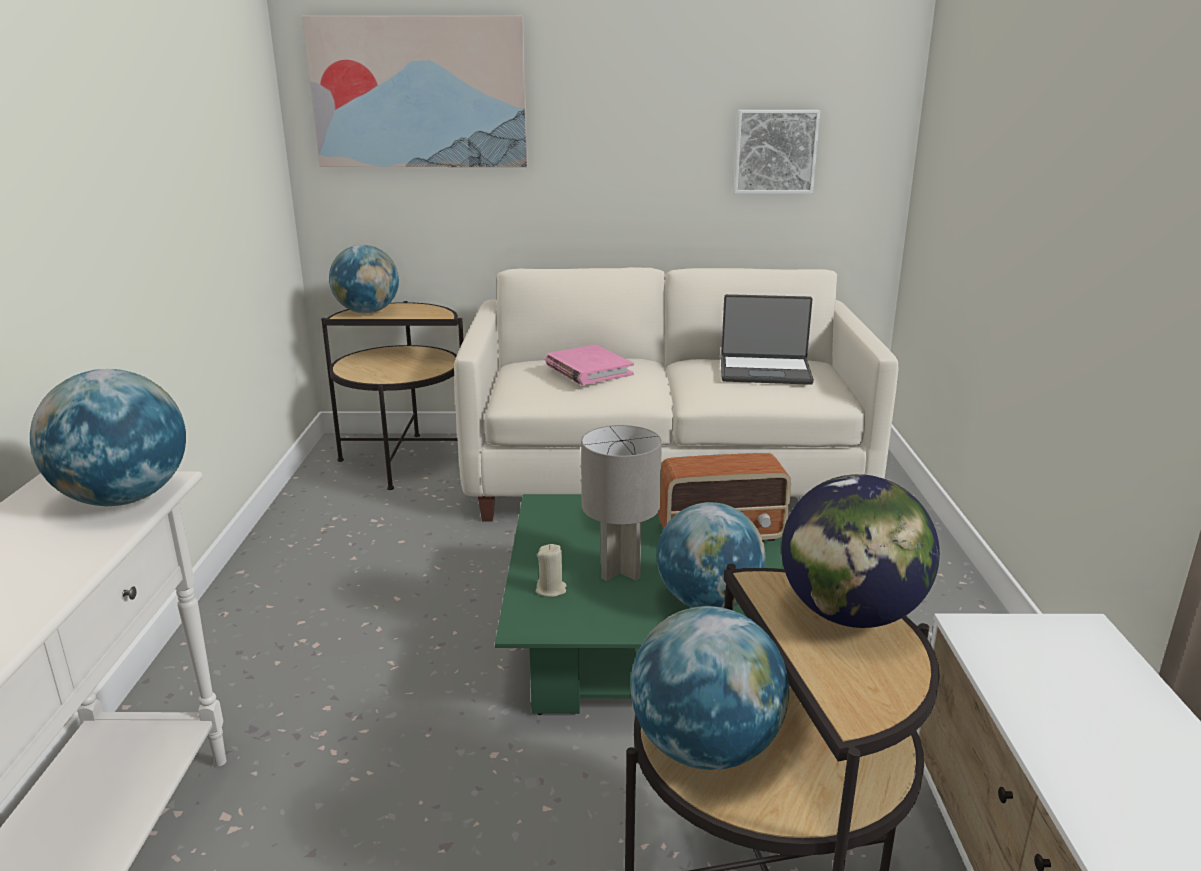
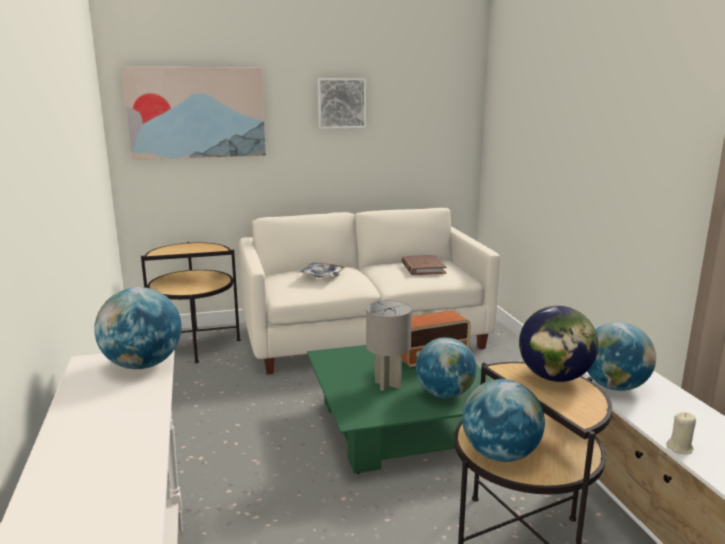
camera: 15 degrees left, 5 degrees down
(367, 312) = (169, 250): globe -> globe (614, 386)
(551, 589) = (355, 399): beige candle -> beige candle (680, 448)
(588, 369) = (322, 275): pink book -> tray
(765, 372) = (423, 268): laptop -> brown book
(775, 151) = (408, 142): picture -> picture (341, 103)

